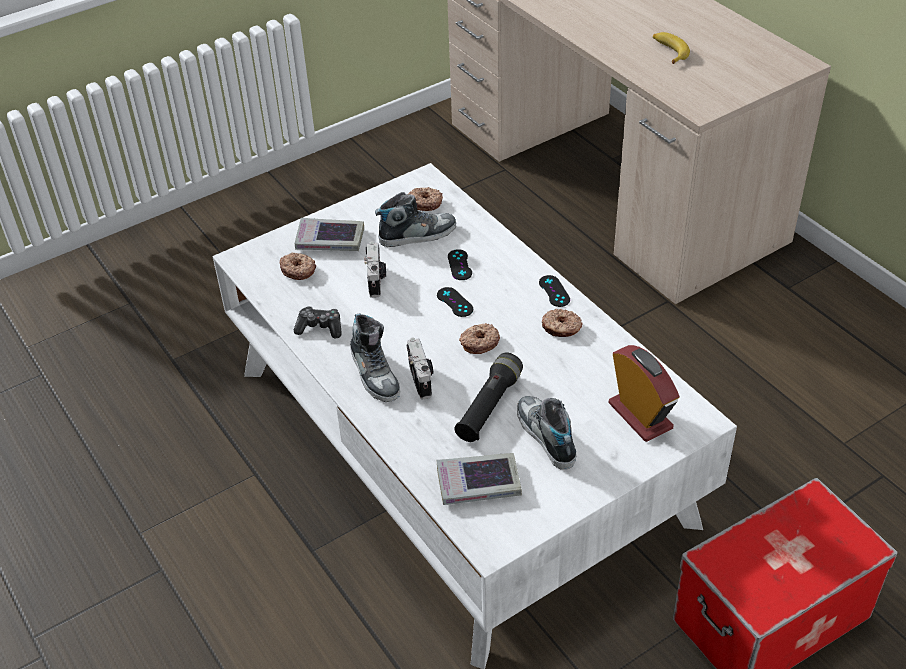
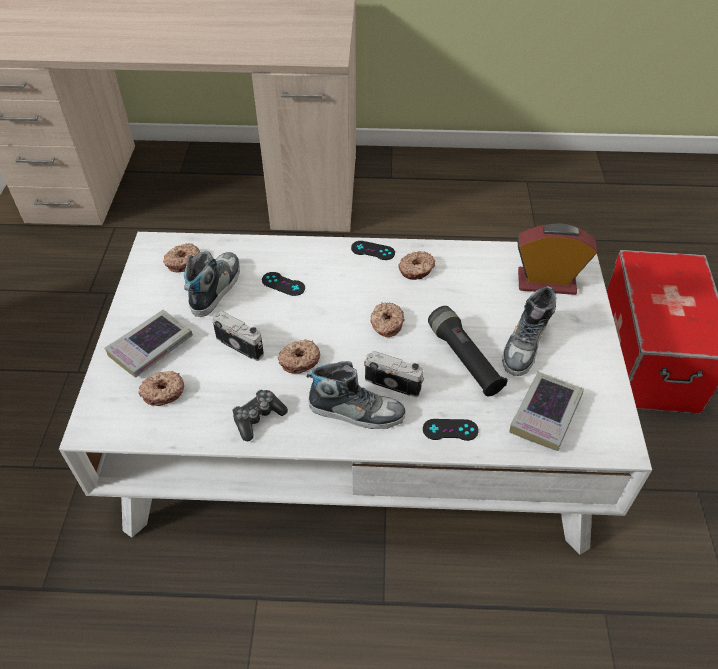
camera: 55 degrees left, 5 degrees up
(392, 317) = (299, 360): none -> donut
(454, 302) = (323, 311): black game controller -> black game controller (450, 430)
(546, 436) = (525, 344): shoe -> shoe turned 75 degrees counterclockwise
(668, 51) = (246, 33): banana -> none

